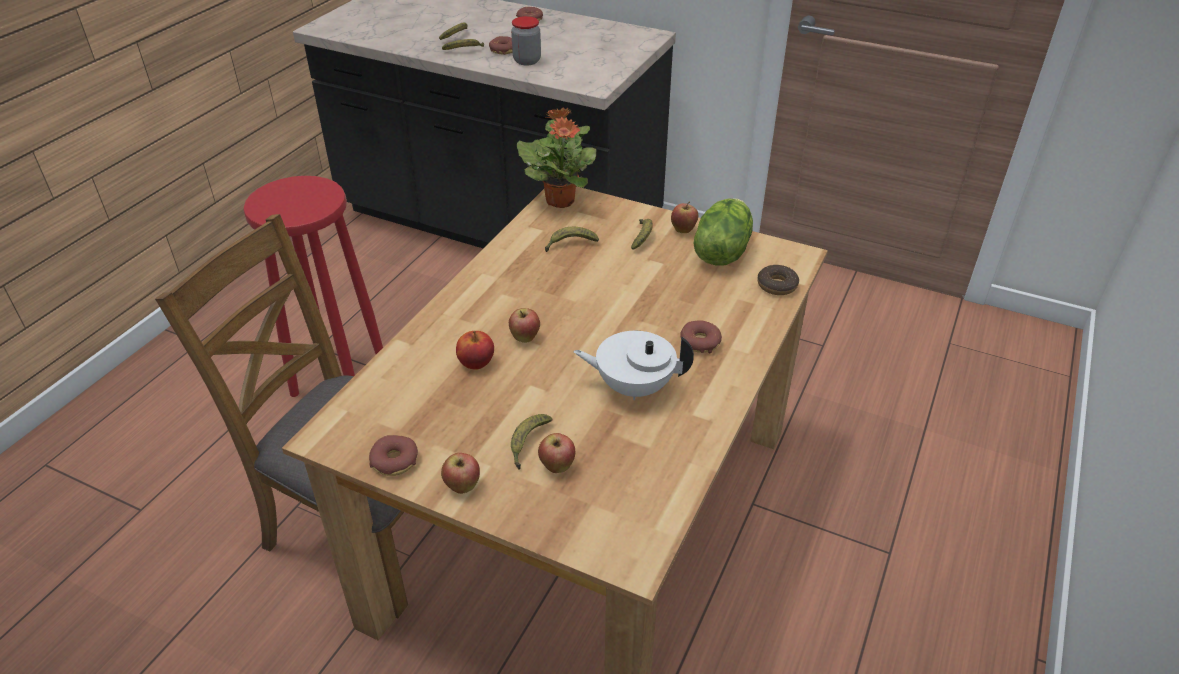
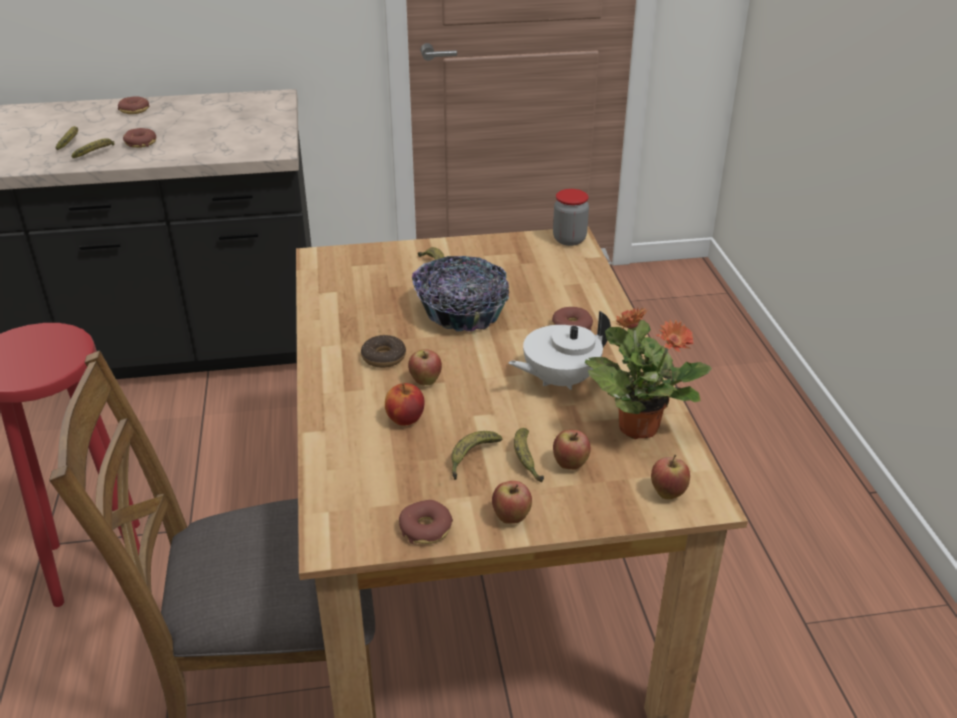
camera: 35 degrees left, 5 degrees down
(527, 61) = (178, 146): jar -> jar (569, 239)
(560, 200) = (324, 262): potted plant -> potted plant (637, 426)
(570, 244) = (376, 294): banana -> banana (472, 458)
(620, 288) = (461, 312): none -> bowl
(683, 230) = (462, 250): apple -> apple (667, 493)
(721, 252) = (511, 255): lettuce -> none
(777, 285) = (581, 264): donut -> donut (383, 357)

